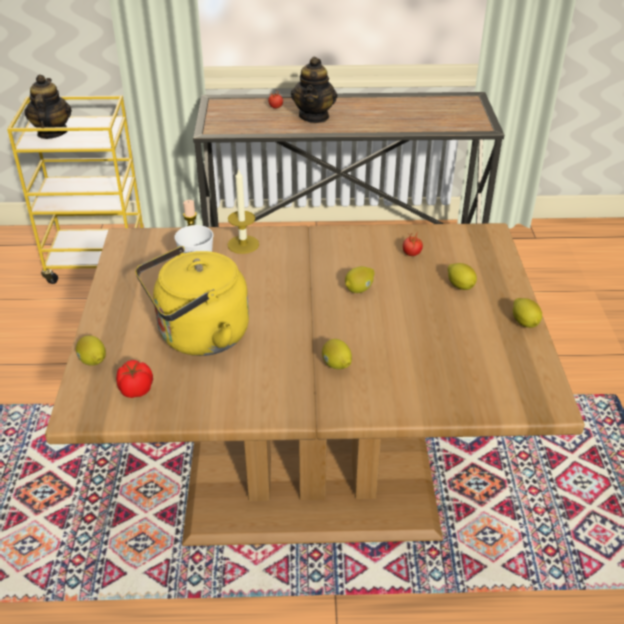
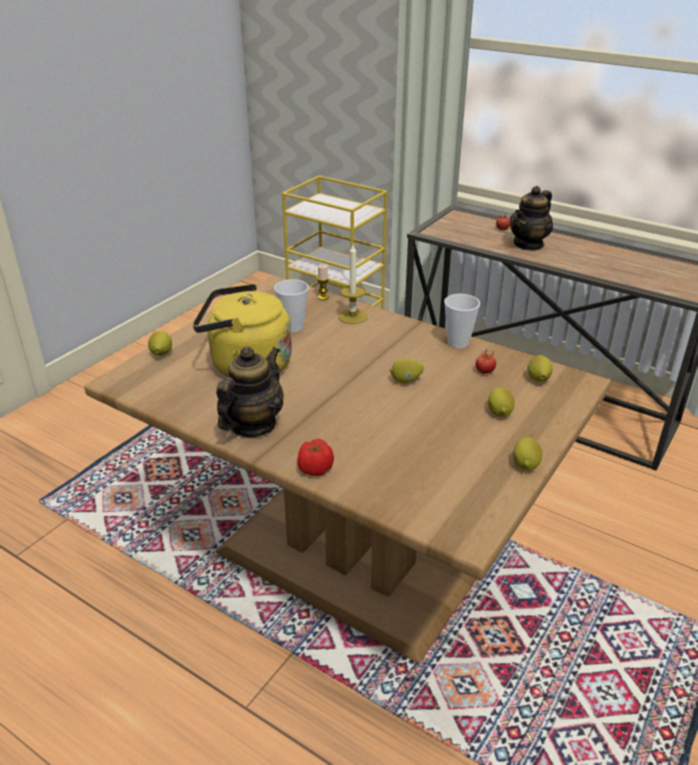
camera: 35 degrees right, 5 degrees down
(52, 133) = (320, 207): teapot -> teapot (252, 425)
(135, 390) = (165, 382): tomato -> tomato (314, 469)
(336, 365) = (320, 426): lemon -> lemon (538, 379)
(362, 235) = (458, 343): none -> cup

